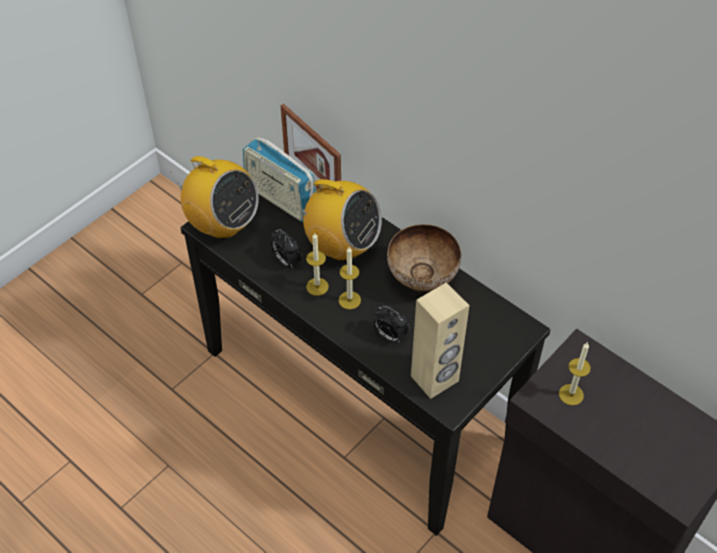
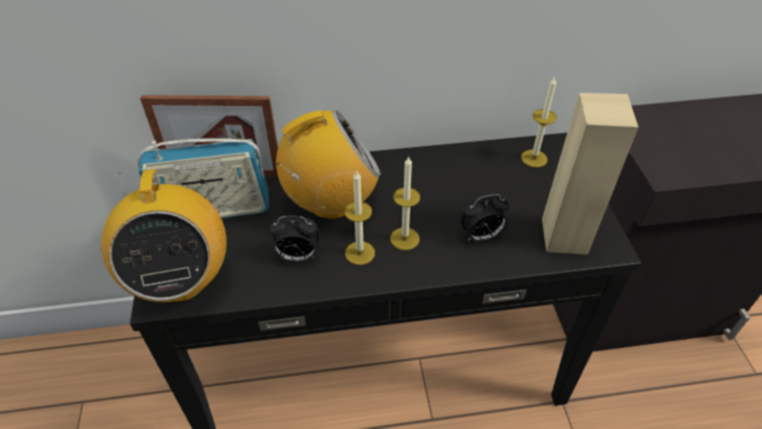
camera: 50 degrees left, 5 degrees down
(222, 225) = (181, 280): radio -> radio turned 90 degrees clockwise
(422, 280) = (435, 173): bowl -> none
(571, 394) = (676, 151): candle -> candle (534, 158)

